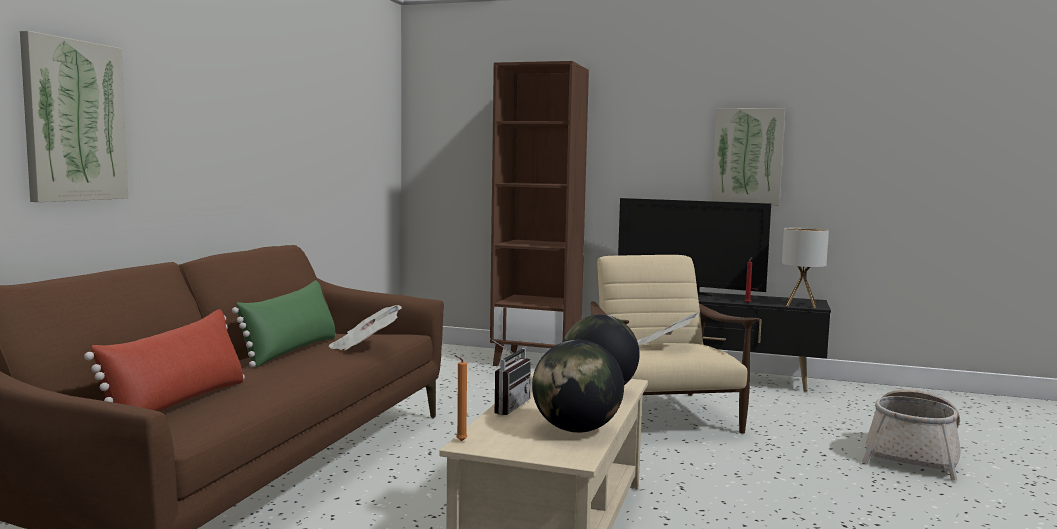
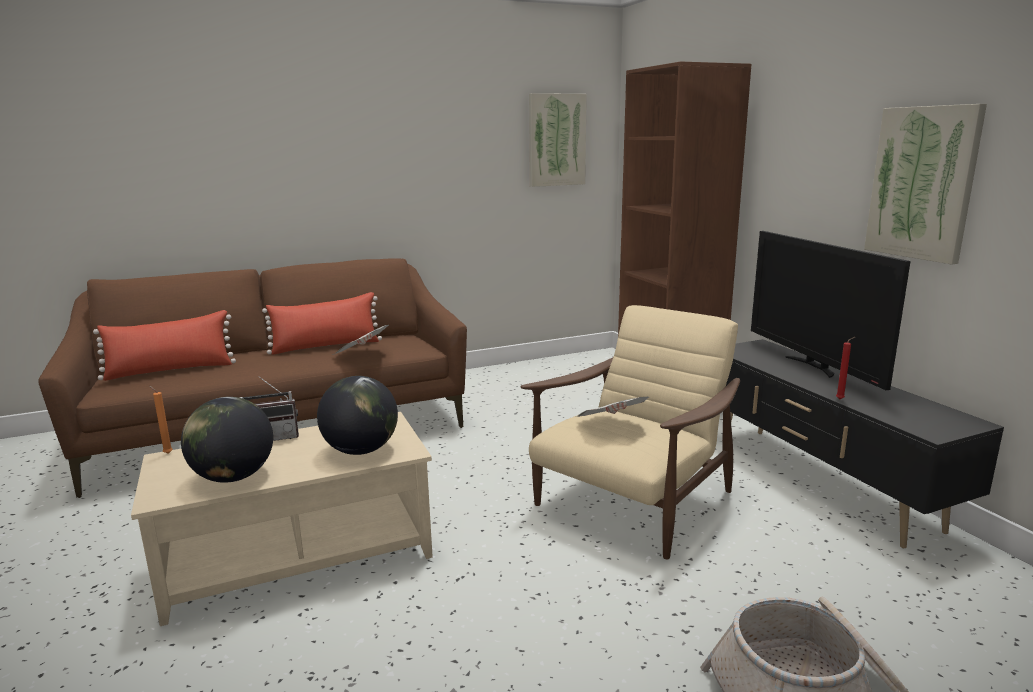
camera: 50 degrees right, 10 degrees up
(74, 121) = (196, 169): picture -> picture (556, 140)
(291, 351) = (326, 346): green pillow -> red pillow
(801, 305) = (917, 423): table lamp -> none

